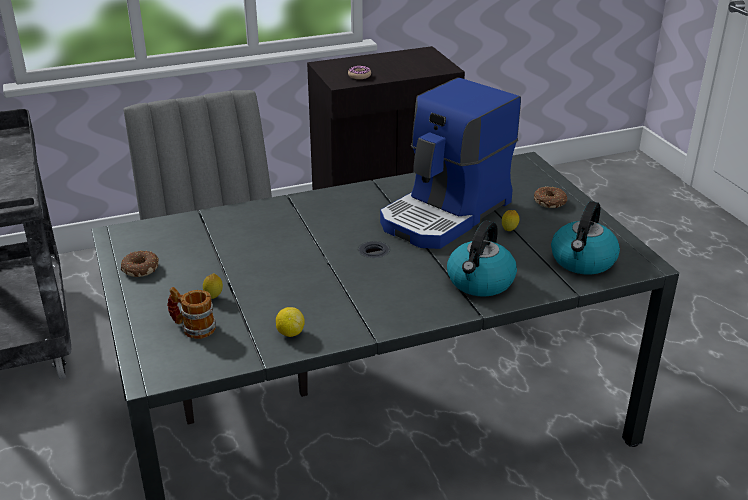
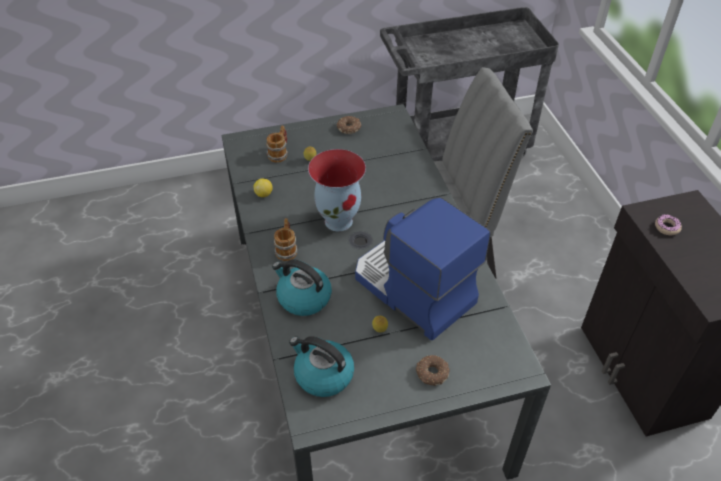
camera: 95 degrees right, 15 degrees up
(341, 265) = (339, 220): none -> vase
(400, 301) = (287, 249): none -> mug

